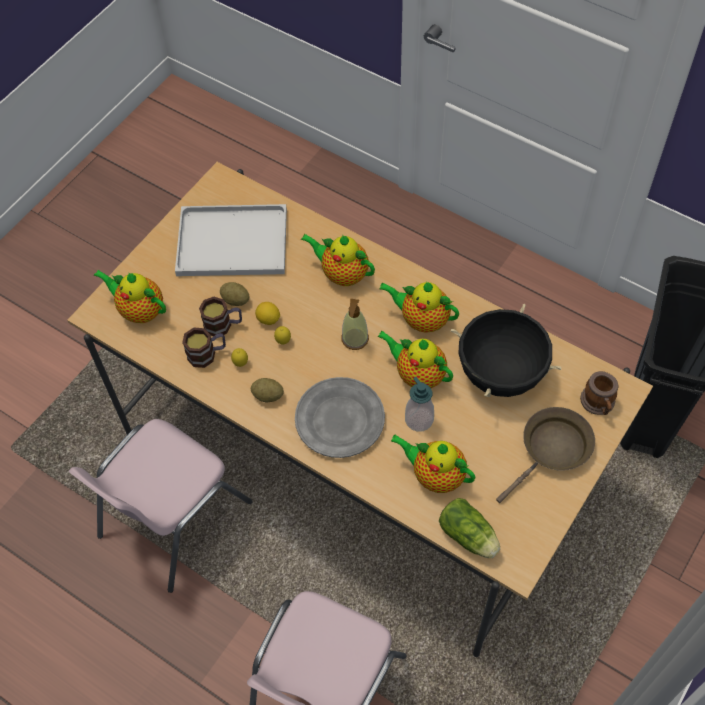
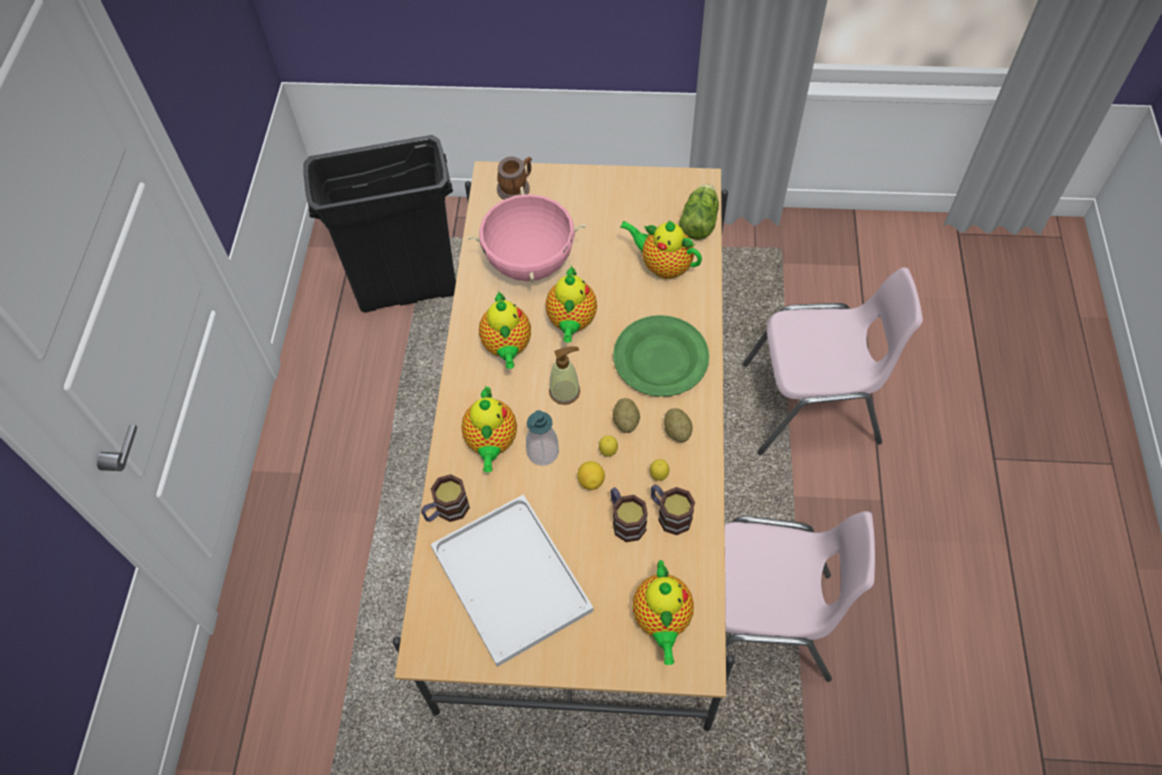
camera: 120 degrees left, 0 degrees up
(235, 300) = (587, 527): potato -> potato (626, 421)
(308, 227) = (446, 510): none -> mug
(339, 419) = (660, 359): grey plate -> green plate
(419, 419) = (617, 300): soap dispenser -> soap dispenser (543, 452)
(435, 475) = (663, 265): teapot -> teapot turned 120 degrees clockwise
(500, 374) = (530, 263): black cooking pot -> pink cooking pot
(552, 450) = (582, 200): brown frying pan -> none

